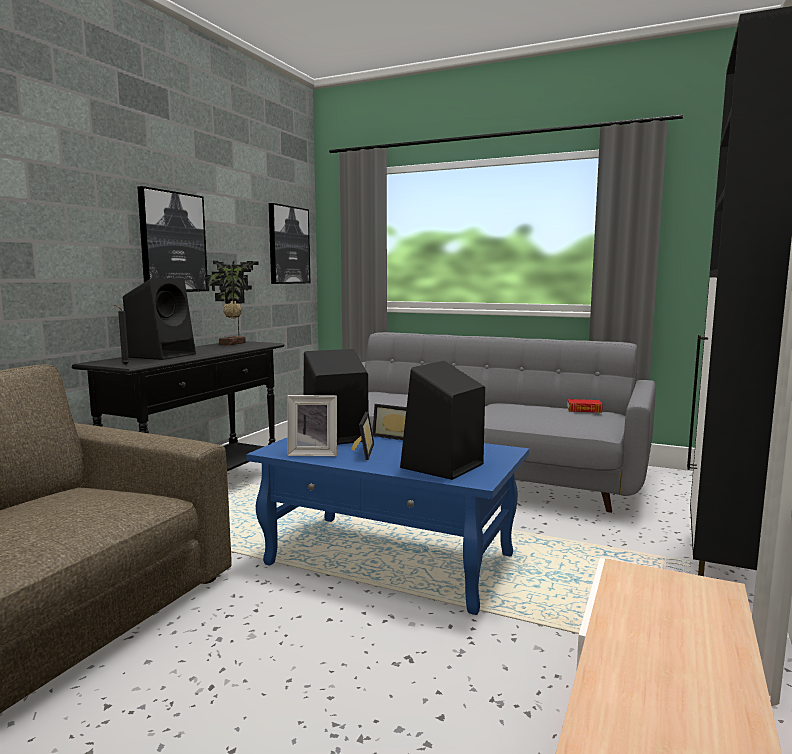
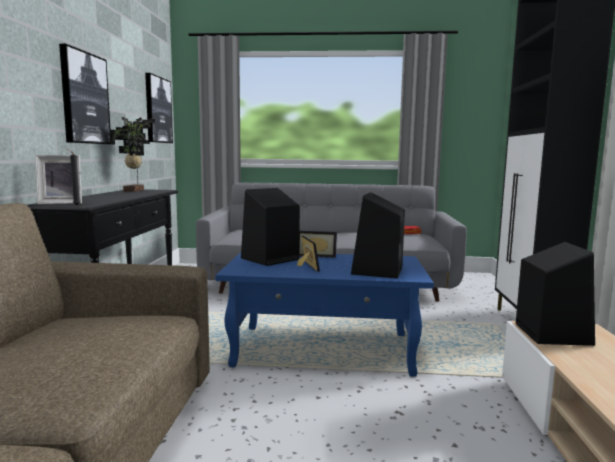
camera: 20 degrees left, 0 degrees up
(163, 355) = (93, 199): black speaker -> black speaker (551, 333)
(313, 453) = (270, 270): picture frame -> picture frame (61, 203)

